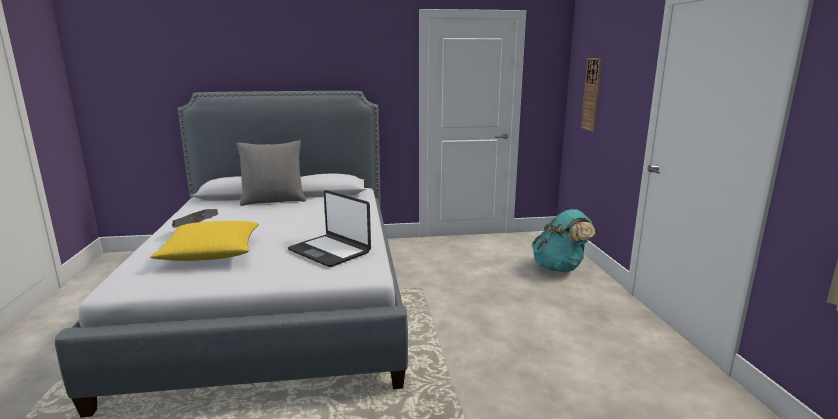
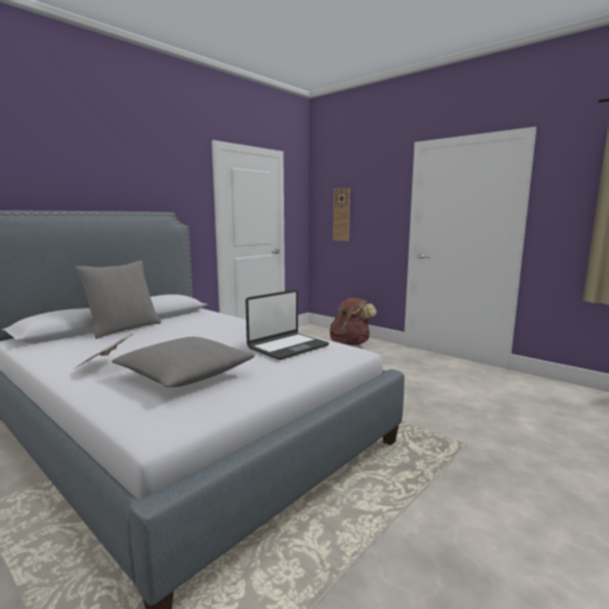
camera: 40 degrees left, 5 degrees down
(211, 253) = (185, 375): yellow pillow -> grey pillow
(330, 251) = (287, 347): laptop -> laptop turned 45 degrees counterclockwise
(560, 268) = (350, 343): turquoise backpack -> brown backpack

